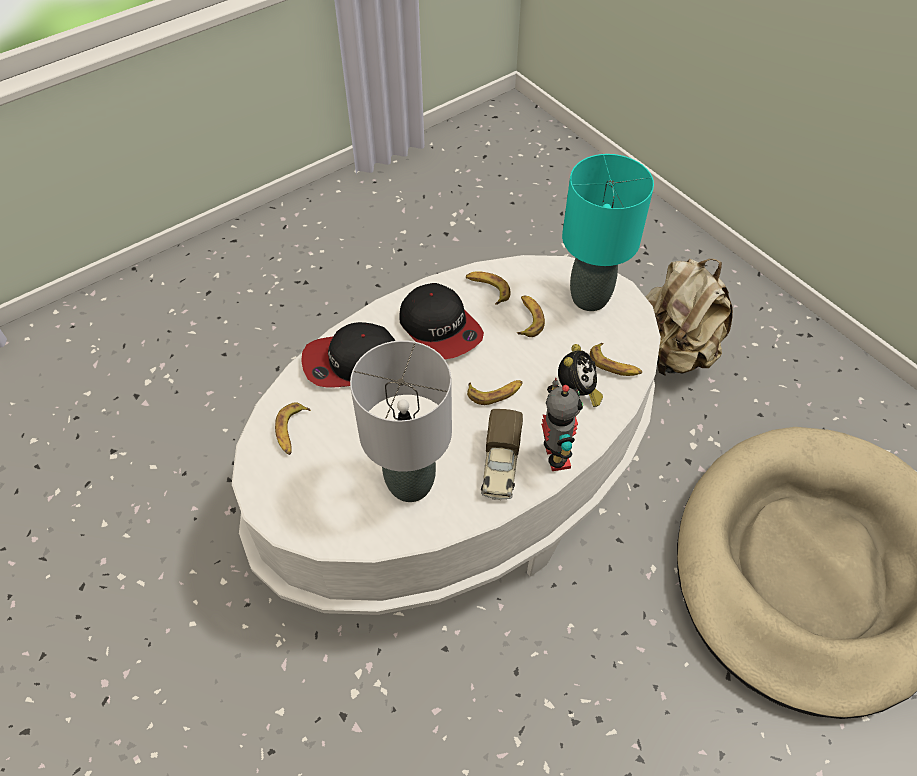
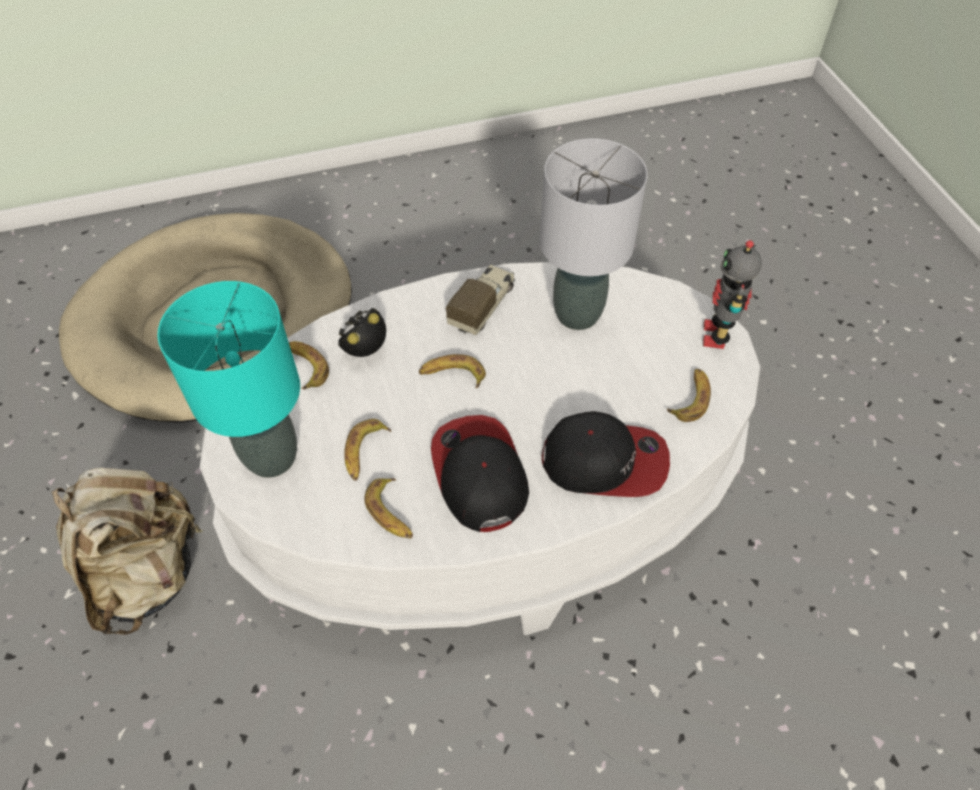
camera: 160 degrees left, 0 degrees up
(554, 457) = (428, 298): toy robot -> toy robot (717, 336)

